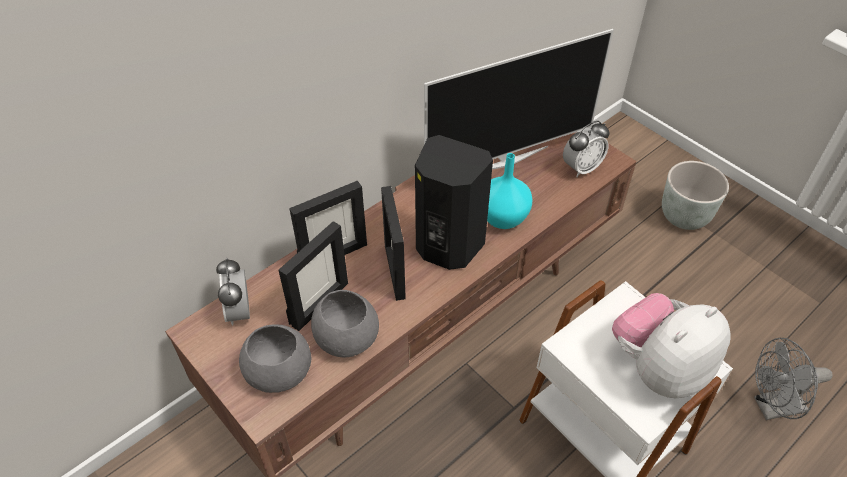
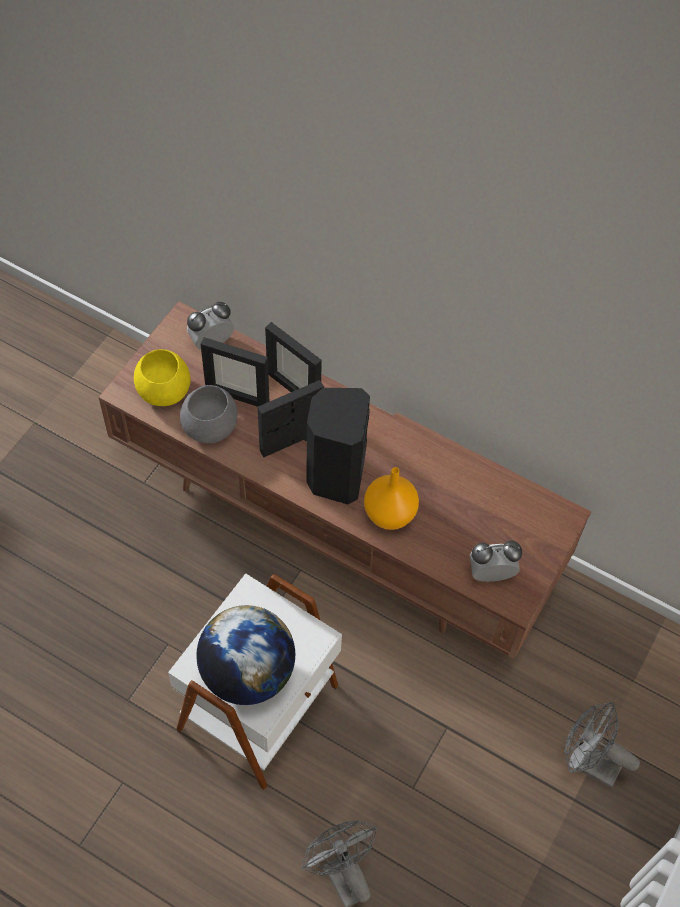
camera: 70 degrees right, 10 degrees up
(280, 371) = (164, 390): grey bowl -> yellow bowl
(503, 217) = (391, 514): turquoise vase -> orange vase
(505, 159) = (474, 499): television -> none
(581, 168) = (491, 574): alarm clock -> alarm clock turned 135 degrees clockwise
(658, 368) = (247, 673): plush toy -> globe
(685, 217) = (587, 762): grey planter -> grey fan

